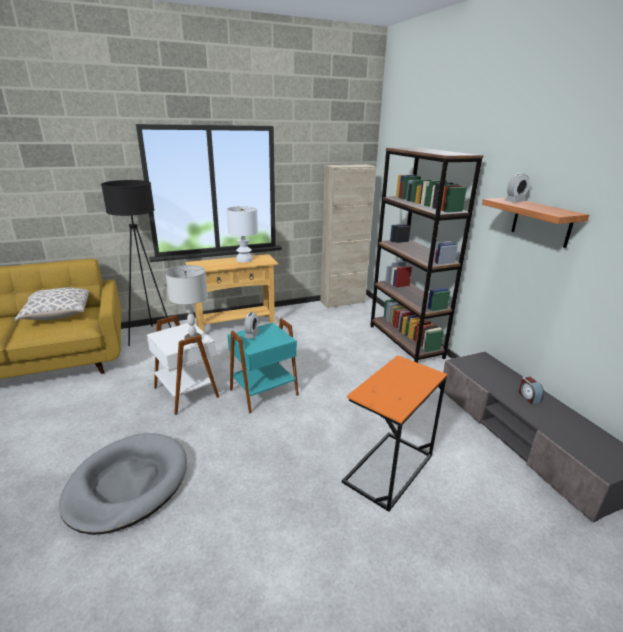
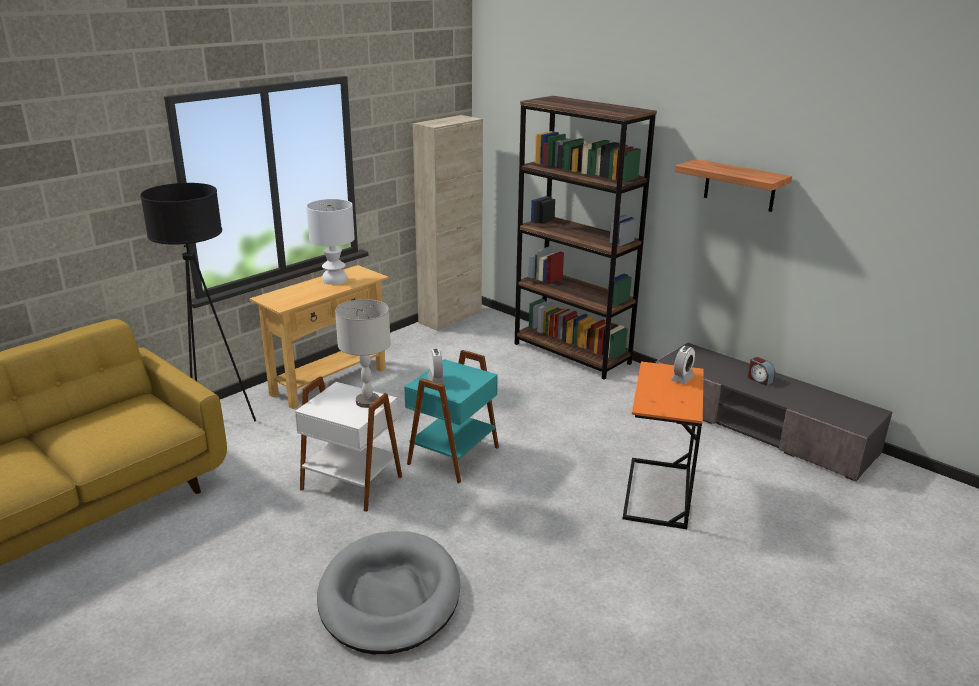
camera: 25 degrees left, 0 degrees up
(58, 315) = (105, 418): pillow -> none
(515, 201) = (710, 165): alarm clock -> alarm clock (682, 378)

